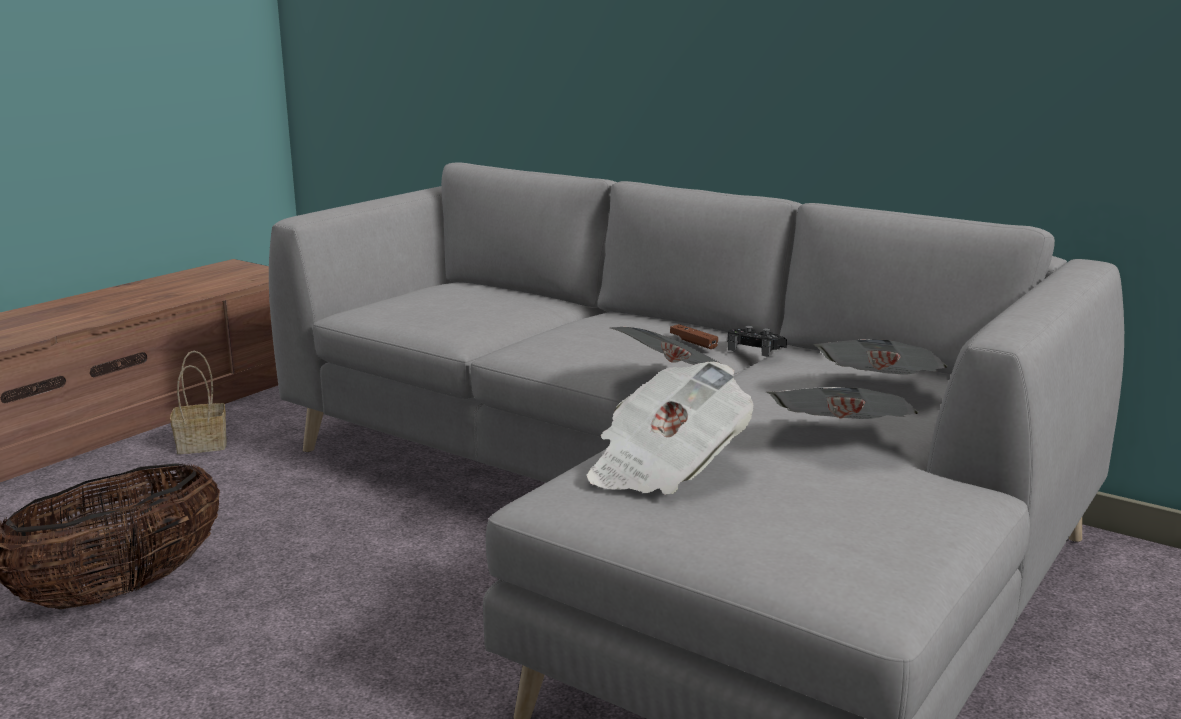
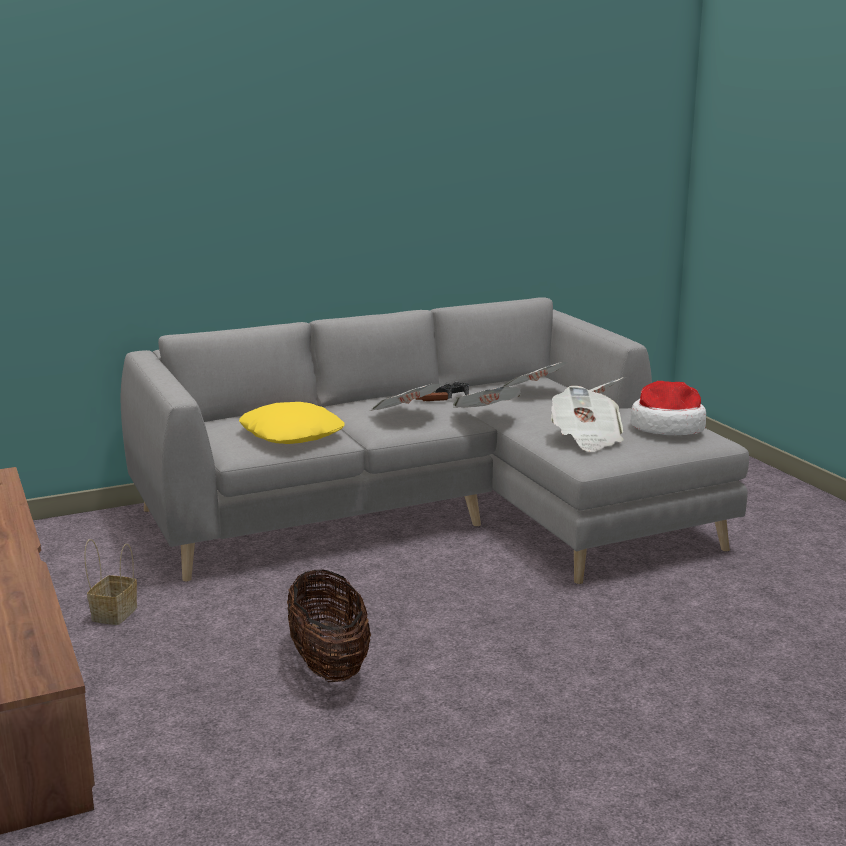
camera: 60 degrees left, 0 degrees up
(450, 315) = (292, 434): none -> yellow pillow
(598, 344) = (405, 416): none -> newspaper
(838, 523) = (667, 427): none -> hat

